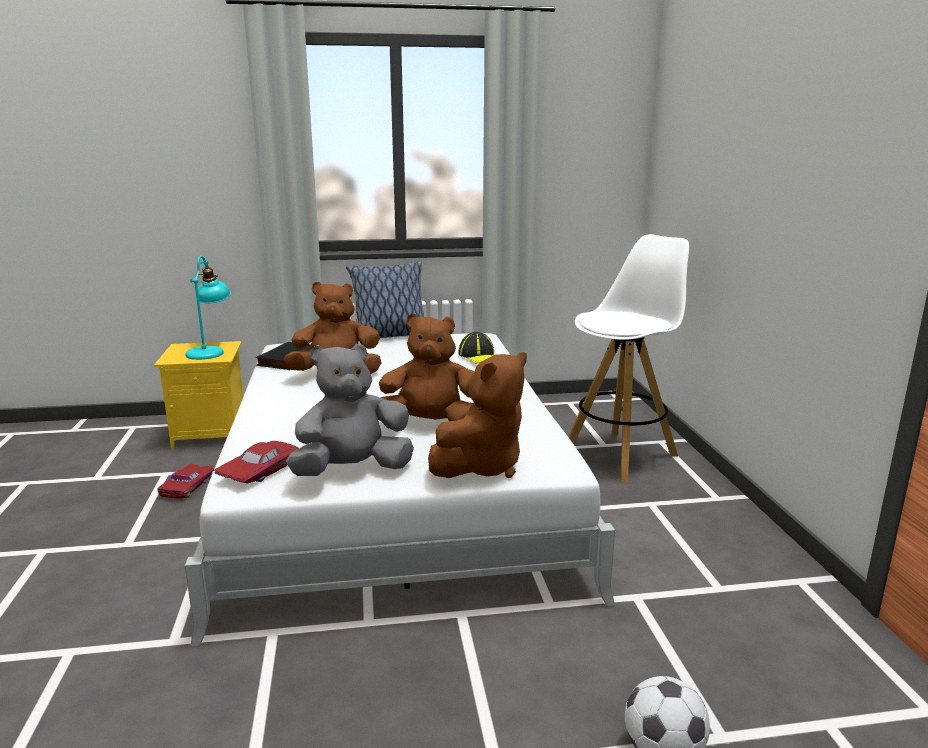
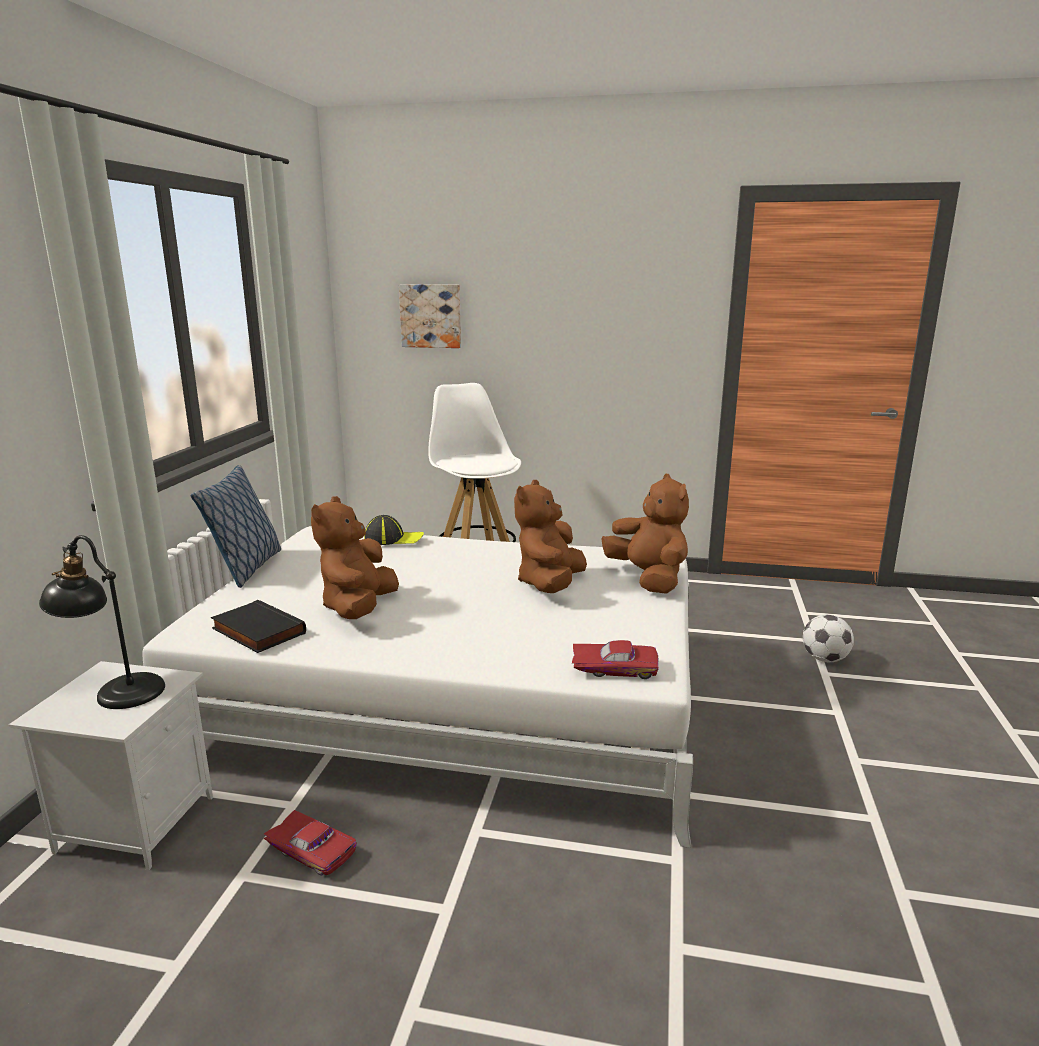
camera: 70 degrees left, 0 degrees up
(210, 349) = (111, 686): turquoise table lamp -> black table lamp
(212, 434) = (136, 821): yellow nightstand -> grey nightstand
(258, 470) = (614, 667): red toy car -> red toy car turned 135 degrees clockwise
(352, 470) = (633, 625): grey plush toy -> none
(695, 160) = (431, 316): none -> picture

